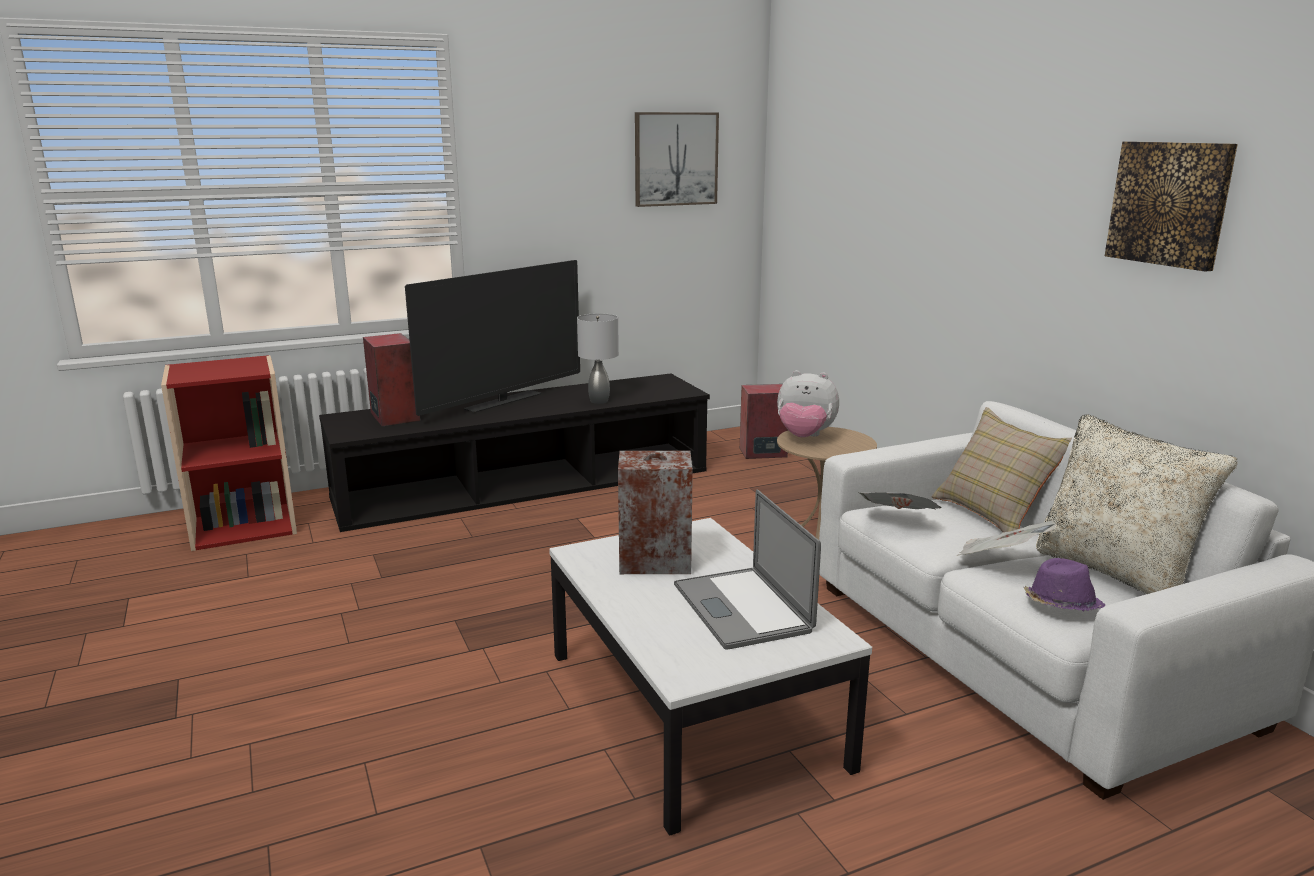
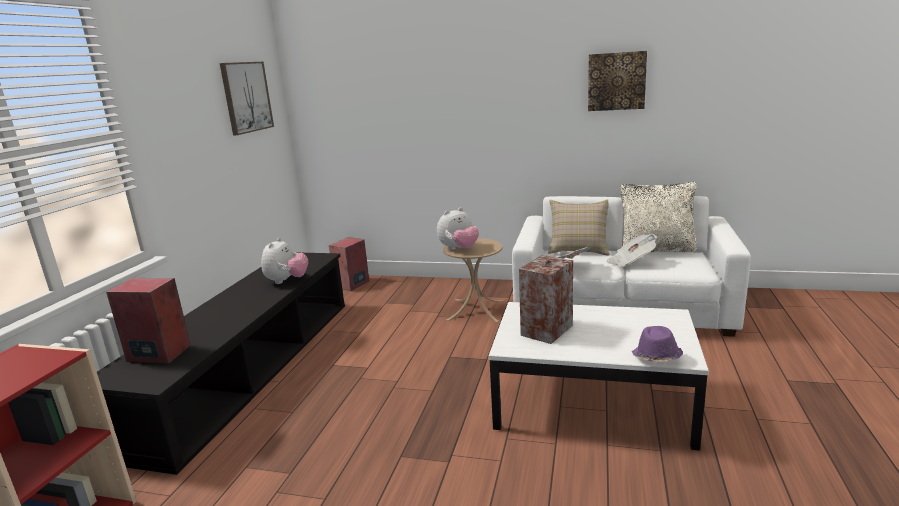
camera: 50 degrees left, 0 degrees up
(503, 402) = (220, 308): television -> none
(599, 401) = (287, 281): grey table lamp -> plush toy
(741, 607) = (624, 324): laptop -> none
(1061, 605) = (682, 266): purple hat -> purple hat (656, 357)

